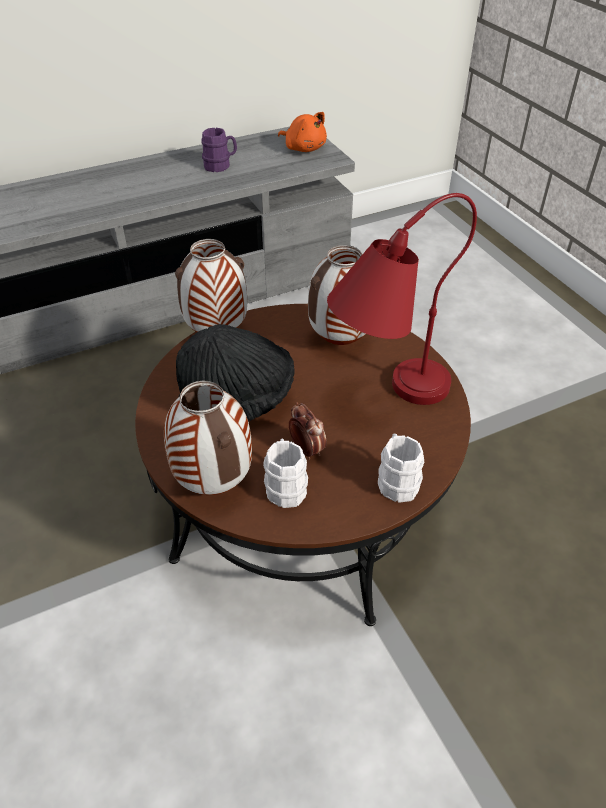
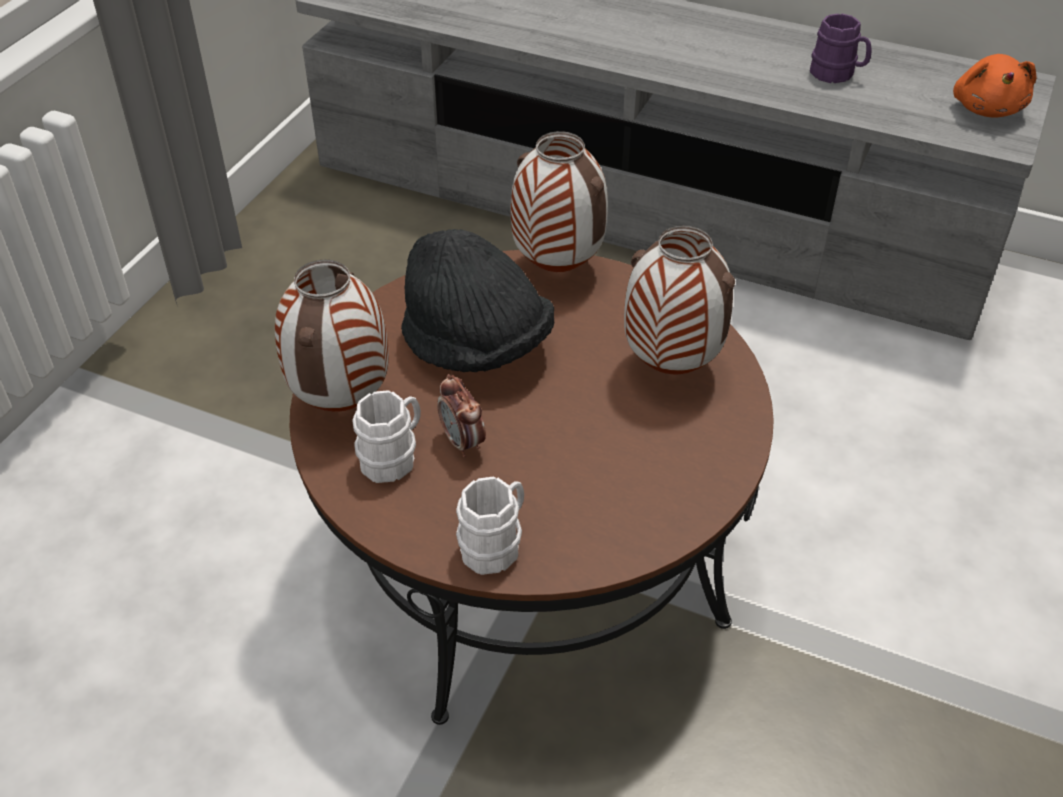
camera: 50 degrees right, 0 degrees up
(307, 450) = (463, 442): alarm clock -> alarm clock turned 135 degrees clockwise
(385, 395) = (625, 458): red table lamp -> none

